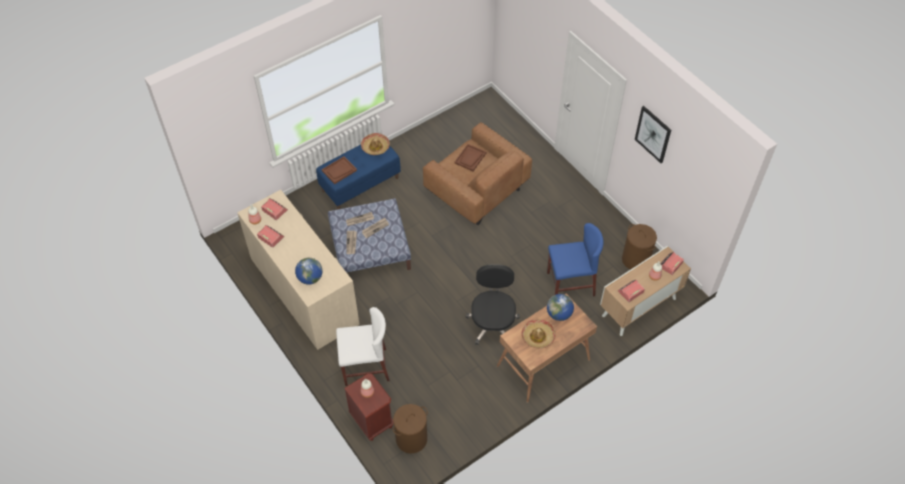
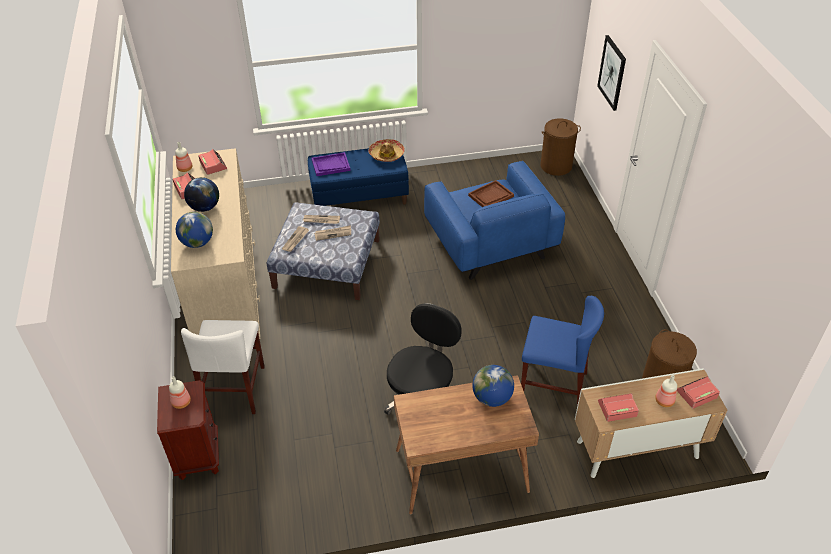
camera: 25 degrees right, 10 degrees down
(294, 248) = (205, 207): none -> globe
(339, 171) = (330, 165): brown tray -> purple tray
(365, 367) = (234, 389): white chair -> white chair turned 75 degrees clockwise
(411, 439) = (230, 498): brown laundry basket -> brown laundry basket (555, 166)
(477, 190) = (490, 243): brown armchair -> blue armchair
(538, 336) = (445, 416): hat -> none
(653, 134) = (724, 191): picture -> picture (612, 72)

